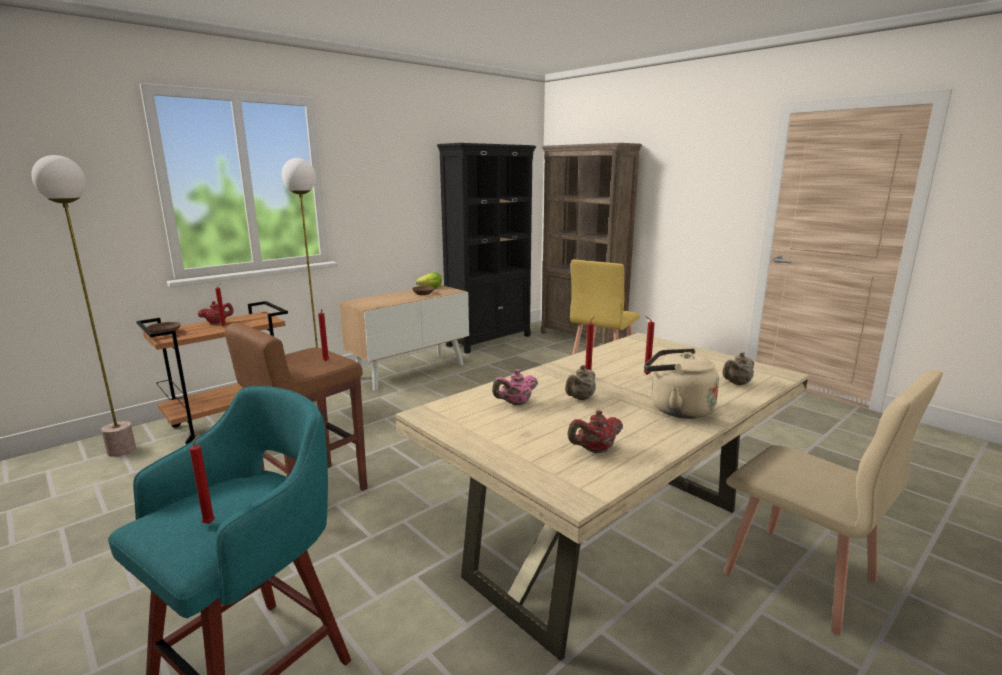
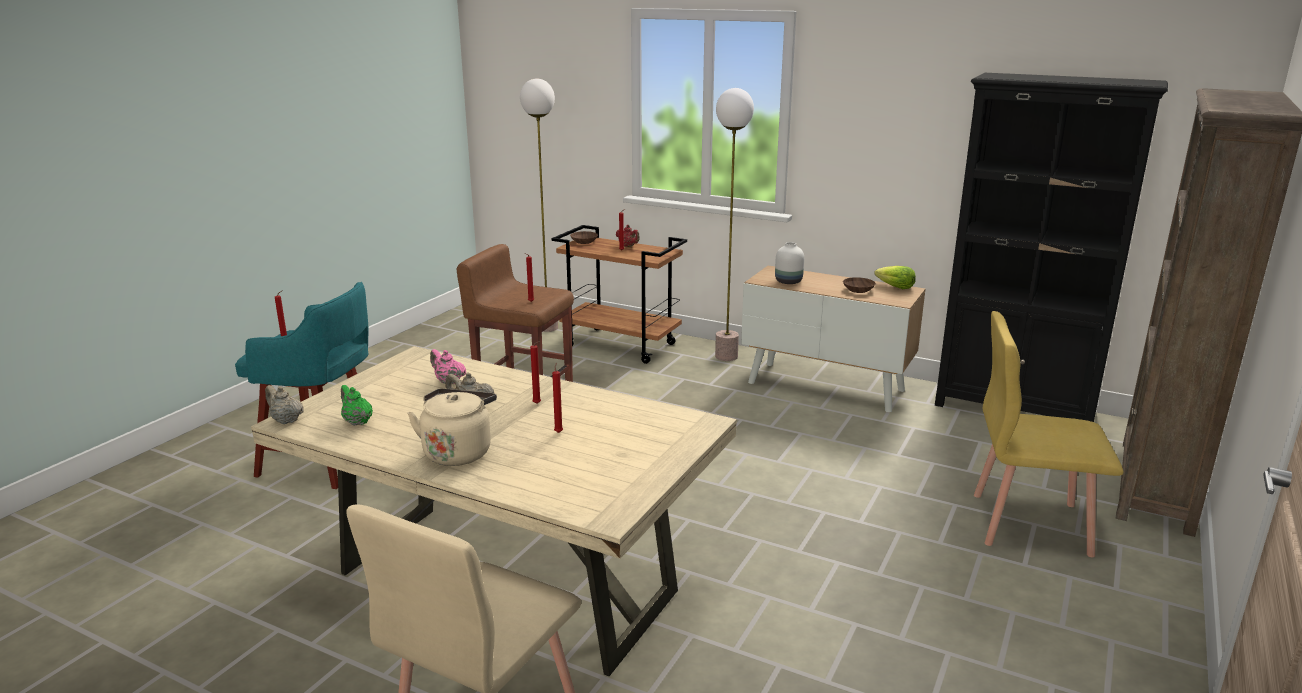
camera: 70 degrees right, 5 degrees up
(383, 302) = (789, 282): none -> white vase
(595, 450) = (357, 421): red teapot -> green teapot
(737, 384) = (553, 485): beige teapot -> beige teapot (286, 420)

